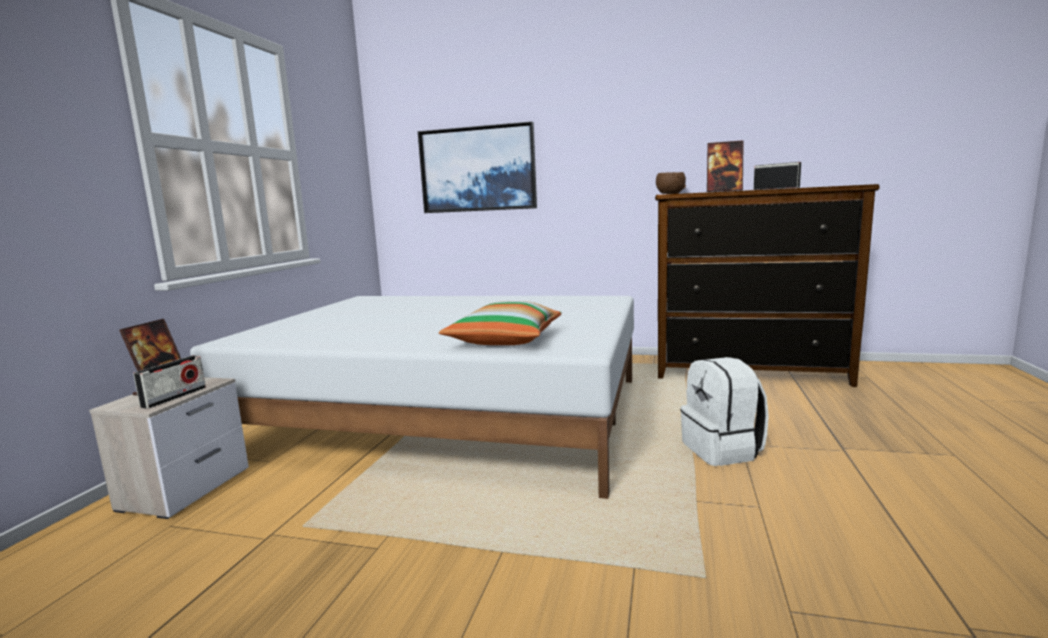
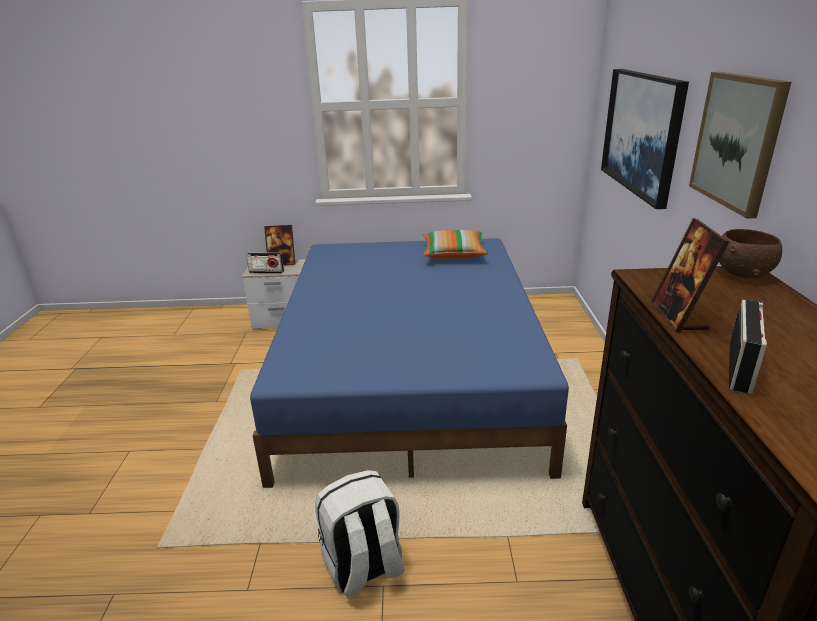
camera: 75 degrees right, 15 degrees up
(449, 415) = (410, 374): white bed -> blue bed
(504, 340) = (316, 339): pillow -> pillow (454, 254)
(603, 143) = (737, 141): none -> picture

